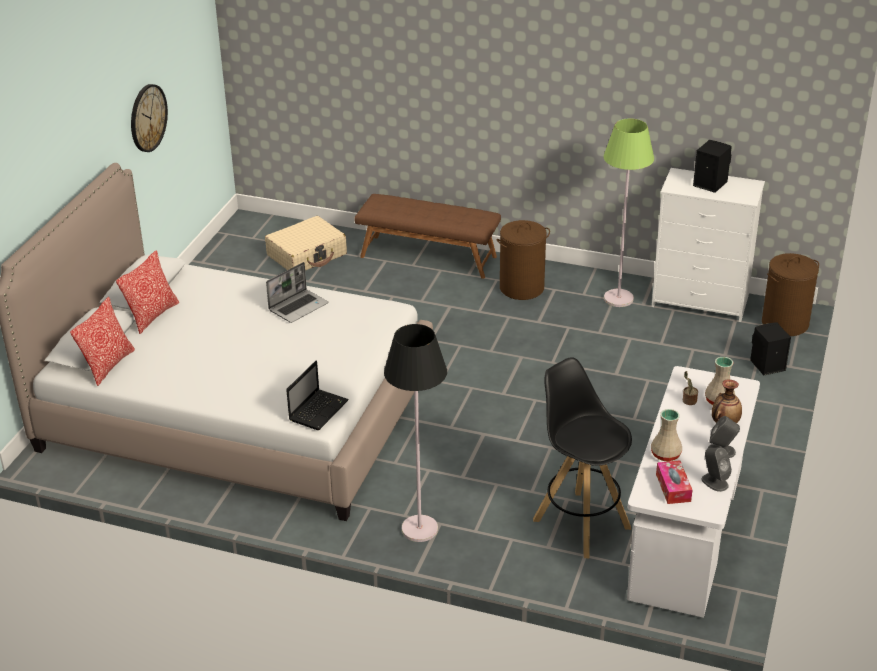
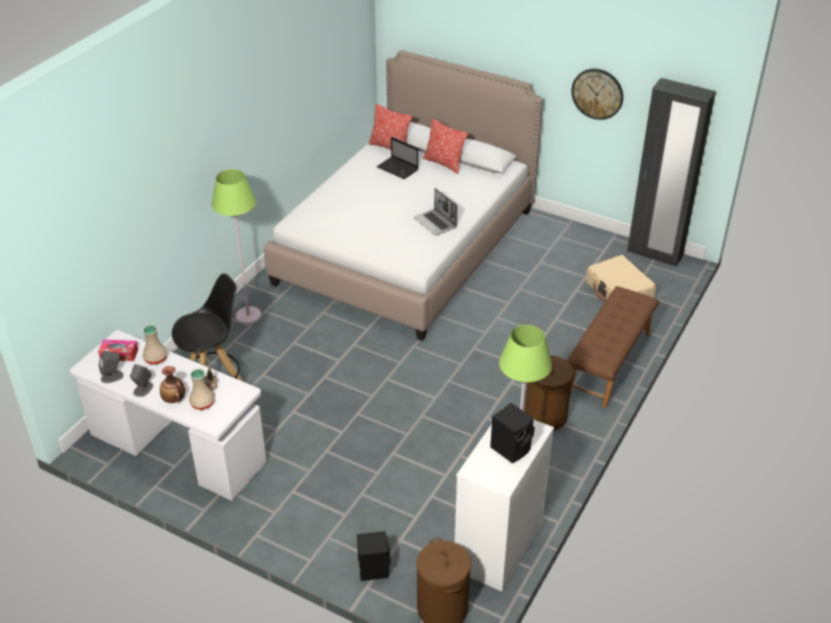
camera: 100 degrees right, 5 degrees up
(231, 236) = (654, 254): none -> black wardrobe
(319, 410) = (303, 222): laptop -> laptop (398, 169)
(419, 529) = (248, 316): black floor lamp -> green floor lamp

